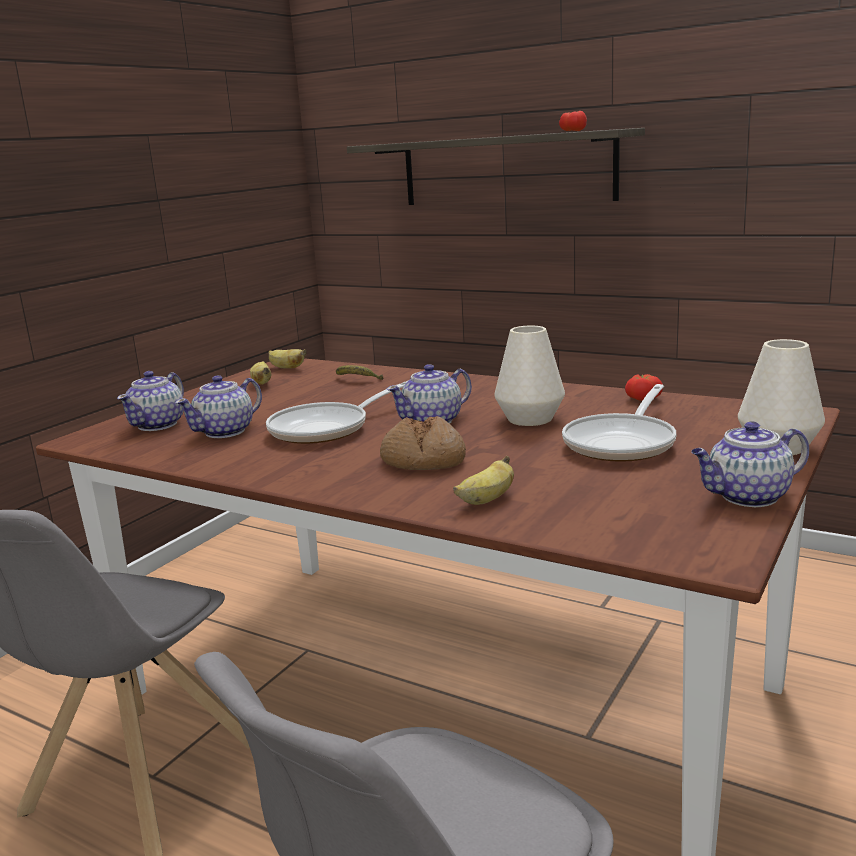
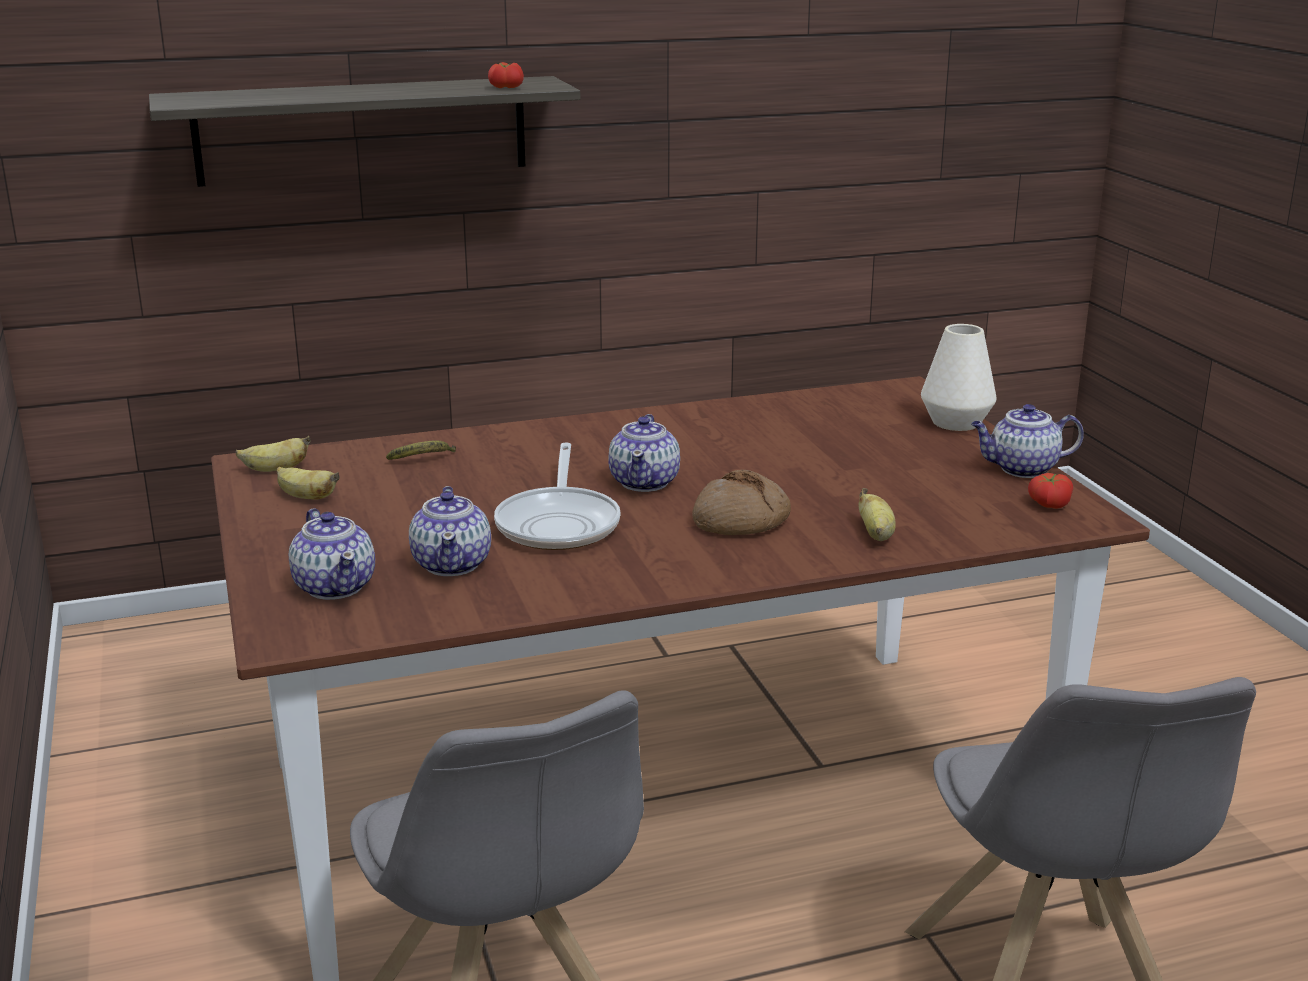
camera: 50 degrees left, 5 degrees up
(529, 419) = (725, 453): white vase -> none
(623, 443) = (851, 452): frying pan -> none
(642, 398) = (766, 404): tomato -> tomato (1048, 504)
(747, 497) = (1021, 469): teapot -> teapot turned 60 degrees clockwise

